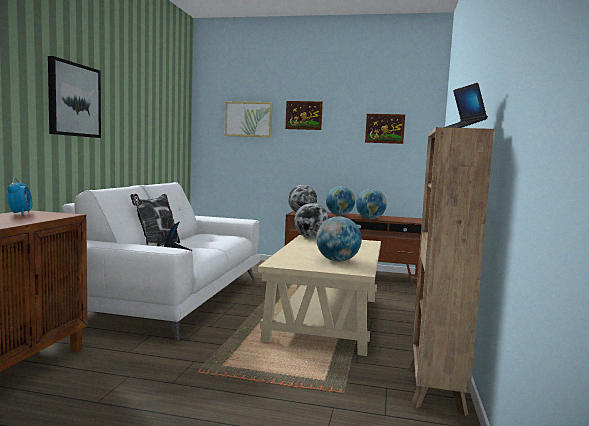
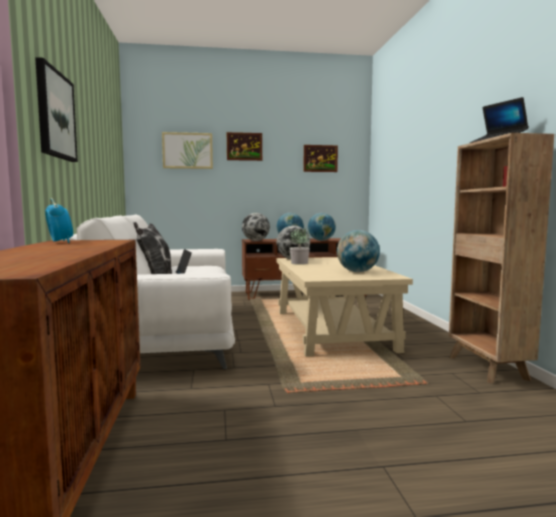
camera: 20 degrees left, 0 degrees up
(305, 244) = (299, 263): none -> potted plant

